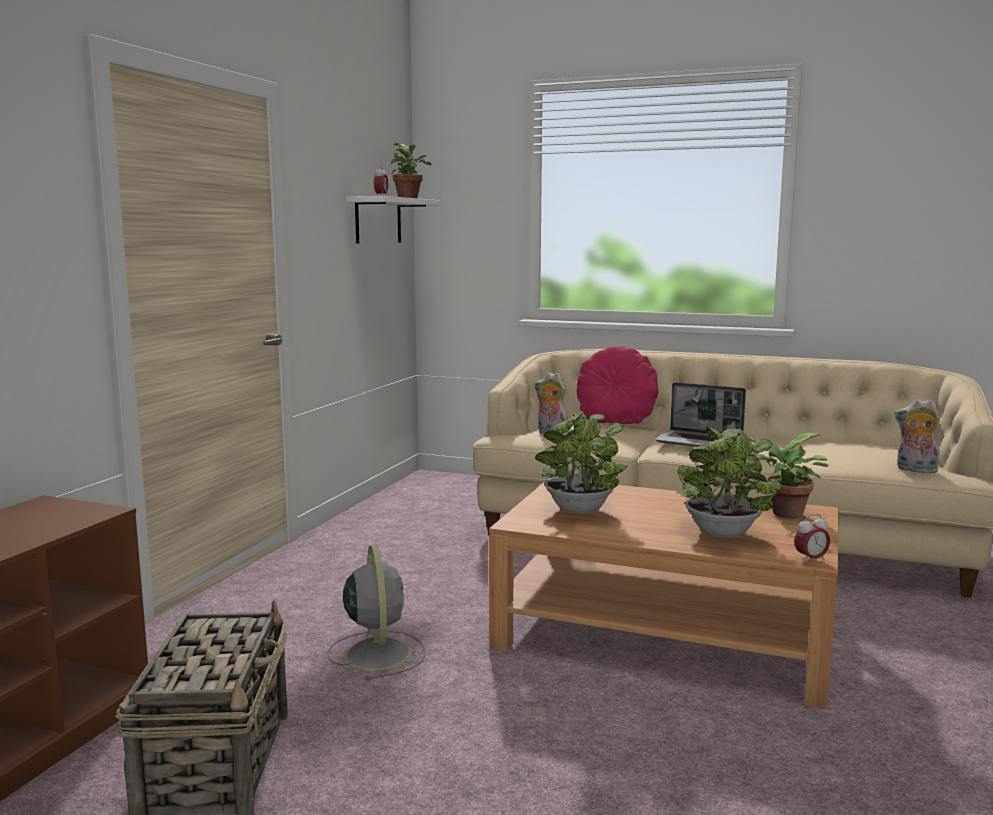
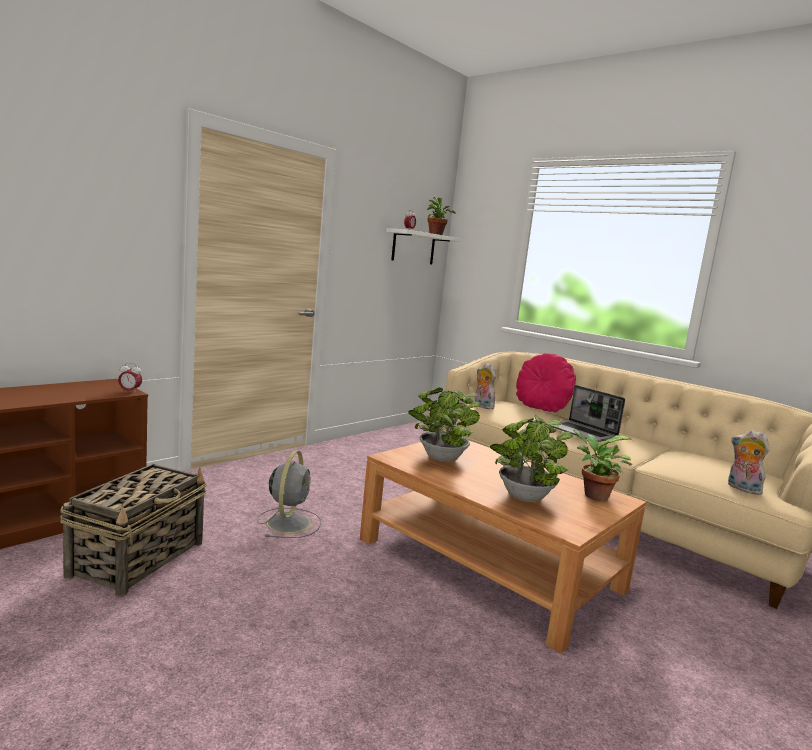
camera: 20 degrees right, 0 degrees up
(811, 560) = (569, 532): alarm clock -> alarm clock (130, 391)

